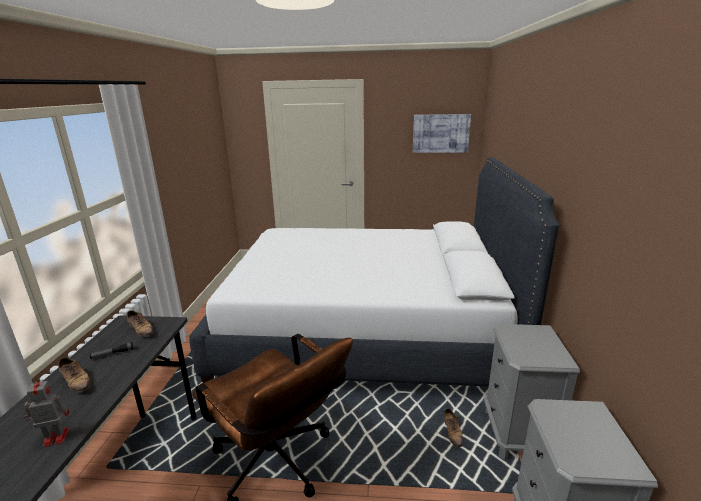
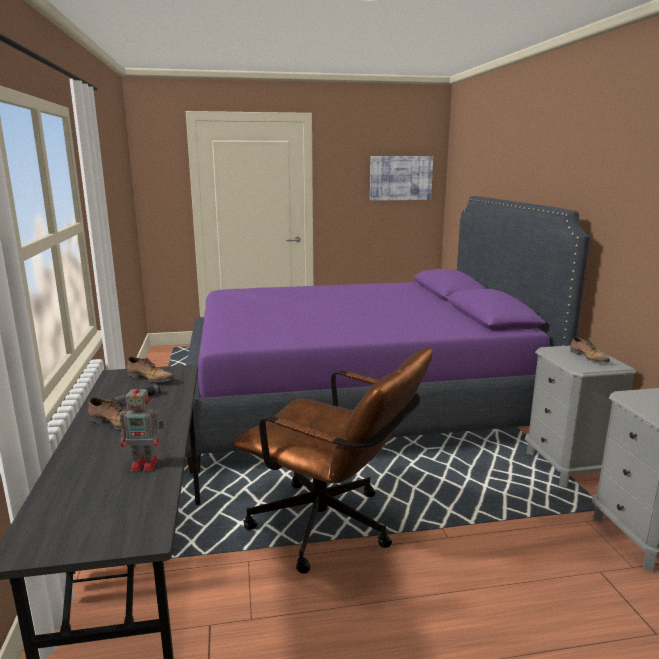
camera: 15 degrees left, 5 degrees down
(55, 437) = (146, 464): toy robot -> toy robot turned 150 degrees counterclockwise
(364, 332) = (356, 402): white bed -> purple bed
(452, 432) = (503, 474): shoe -> shoe (588, 357)

